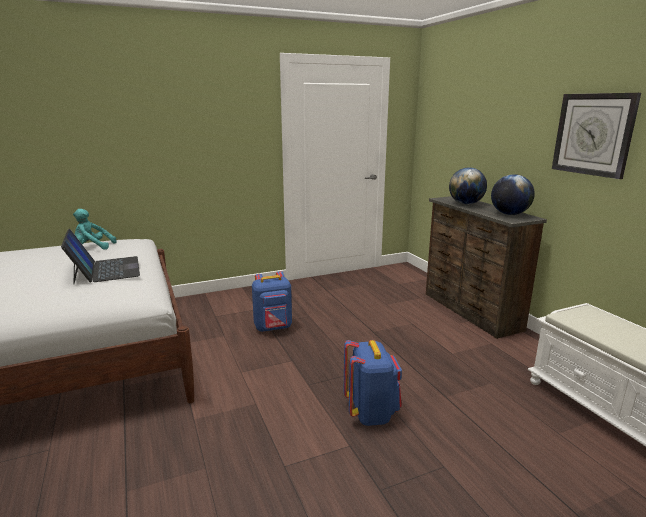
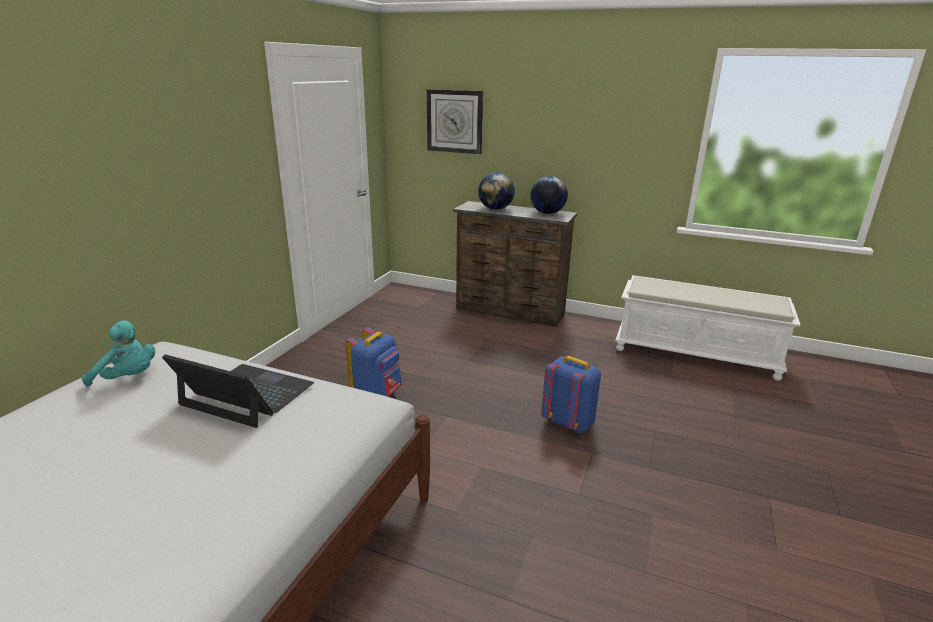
camera: 45 degrees left, 5 degrees up
(93, 247) = (128, 378): turquoise plush toy -> turquoise plush toy turned 120 degrees counterclockwise
(593, 134) = (612, 137): wall clock -> wall clock (454, 121)

